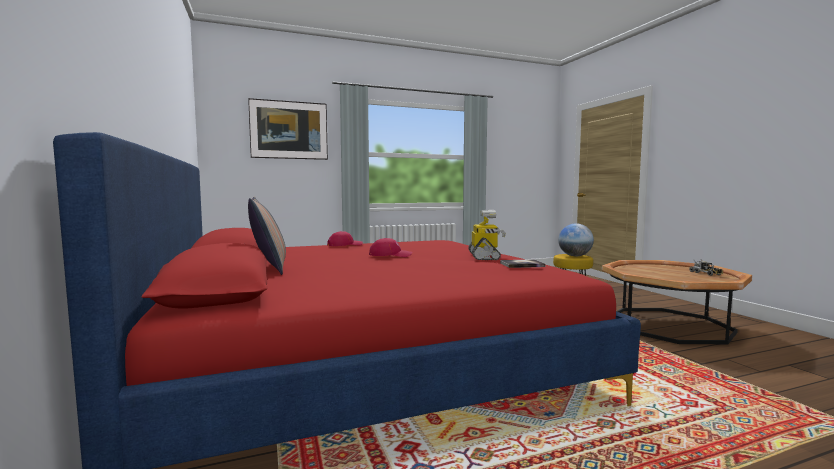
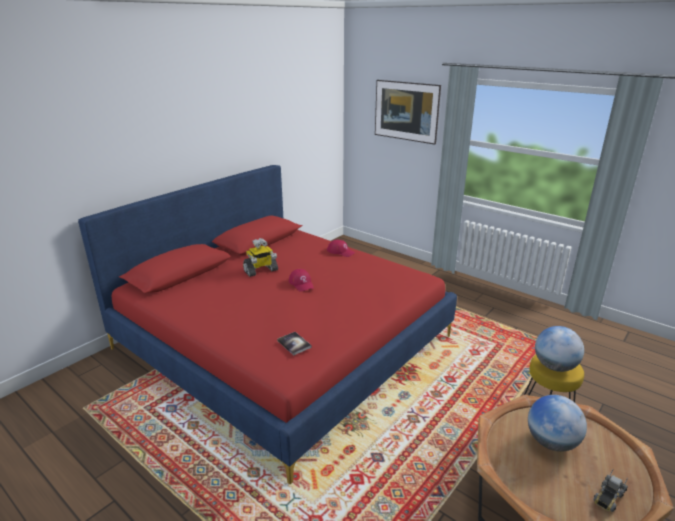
camera: 60 degrees right, 20 degrees up
(269, 268) = (231, 265): pillow -> none
(484, 257) = (335, 320): toy robot -> toy robot (260, 270)
(653, 272) = (551, 442): none -> globe

